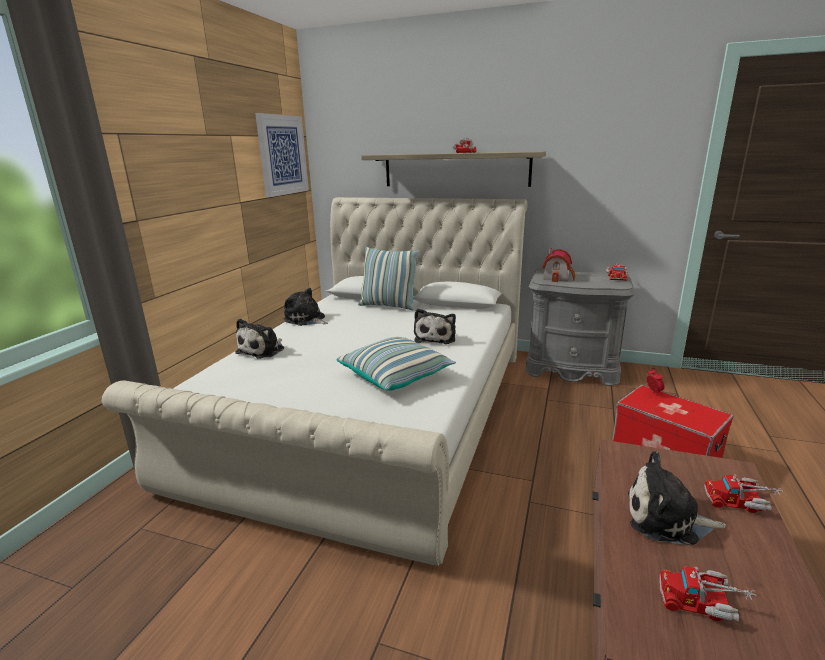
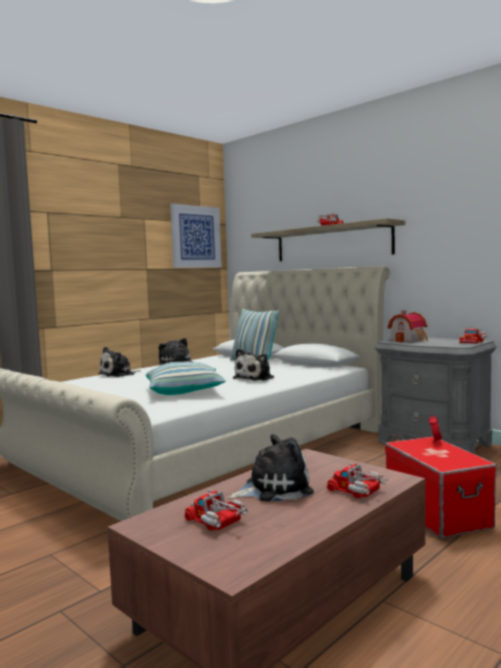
camera: 25 degrees right, 15 degrees down
(666, 519) = (274, 488): plush toy -> plush toy turned 120 degrees clockwise

